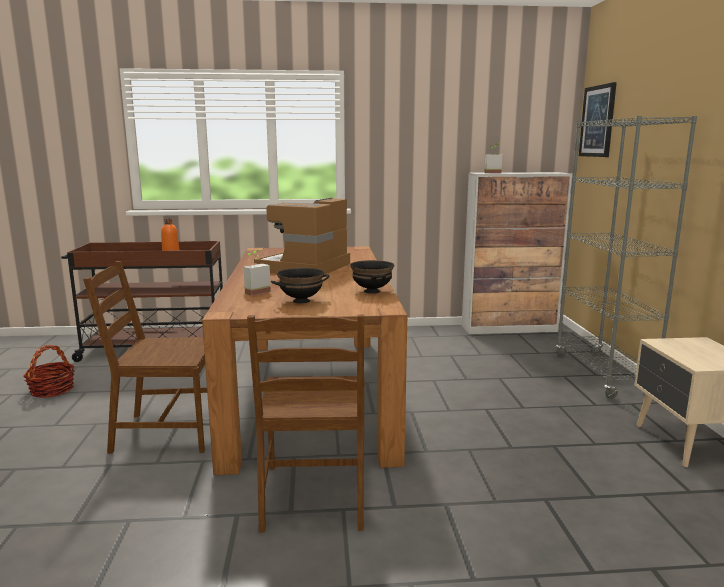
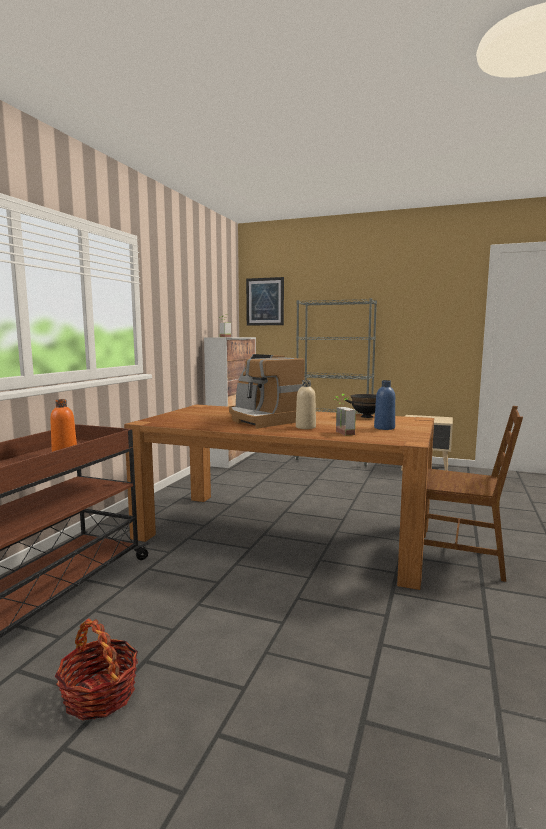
camera: 65 degrees left, 5 degrees down
(166, 432) = (322, 606): brown chair -> none
(277, 281) = (305, 427): none -> beige bottle
(301, 301) = (384, 428): black bowl -> blue bottle

